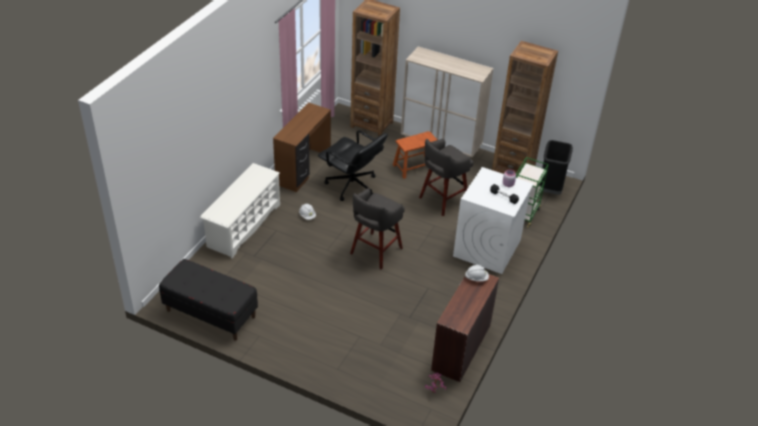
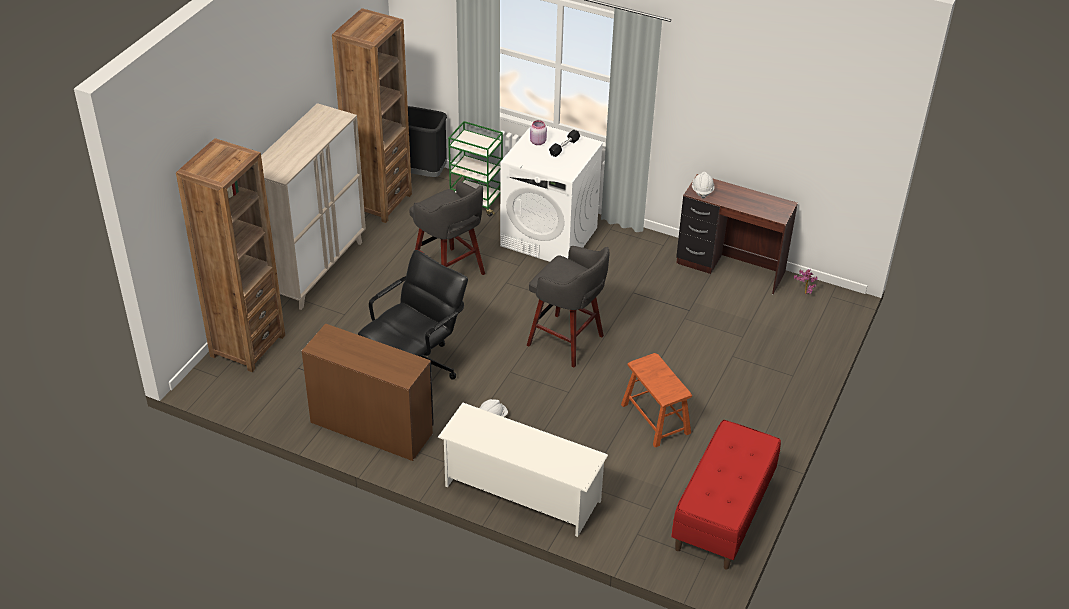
camera: 90 degrees left, 0 degrees up
(210, 313) = (723, 515): black bench -> red bench
(415, 167) = (368, 298): brown stool -> brown stool (655, 418)

